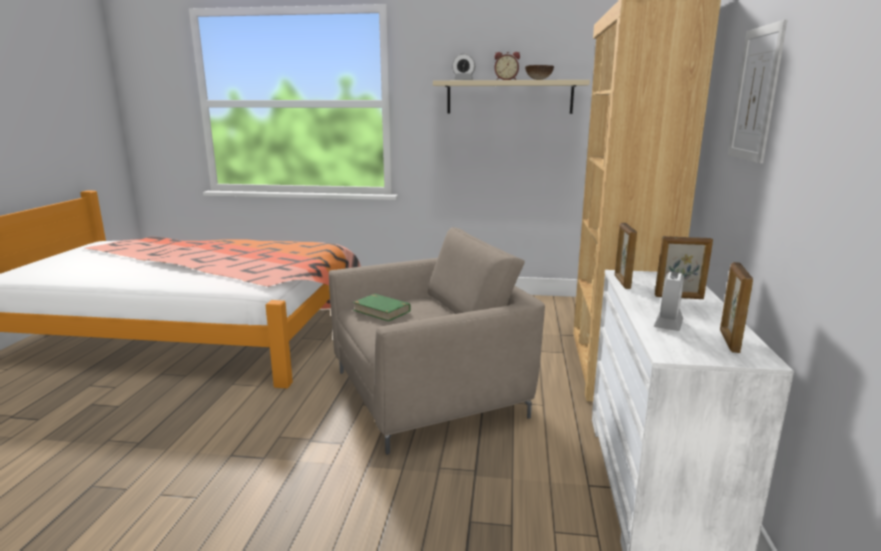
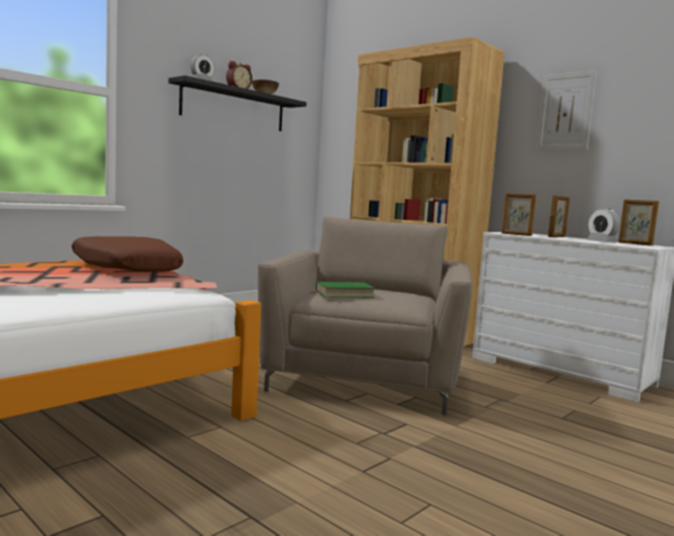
camera: 55 degrees left, 10 degrees down
(290, 256) = (124, 269): none -> brown pillow
(509, 97) = (234, 107): beige shelf -> black shelf

